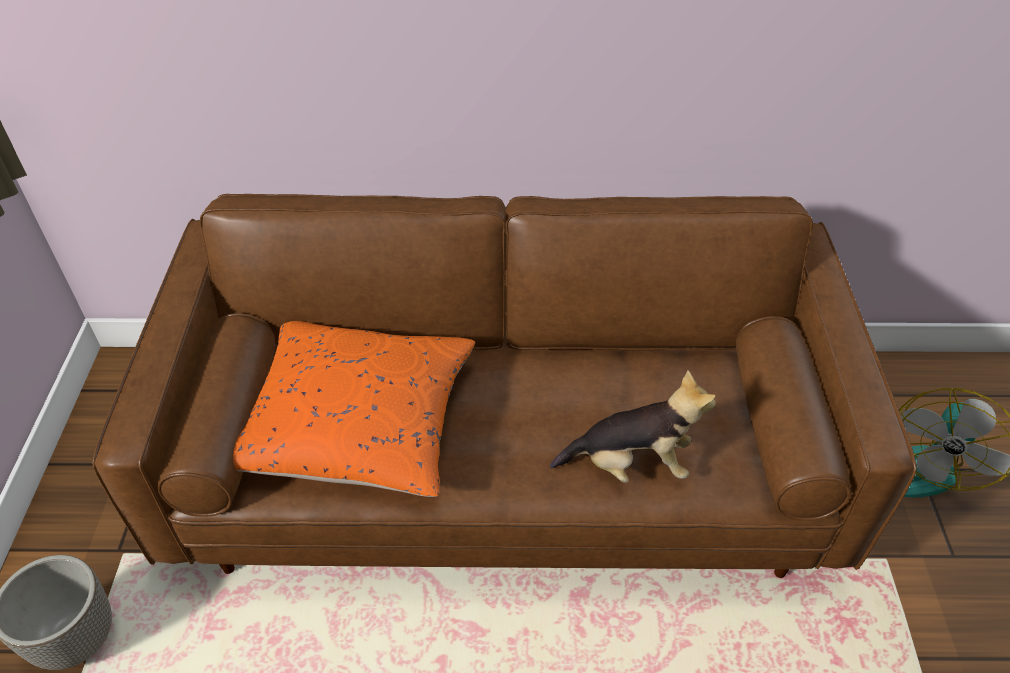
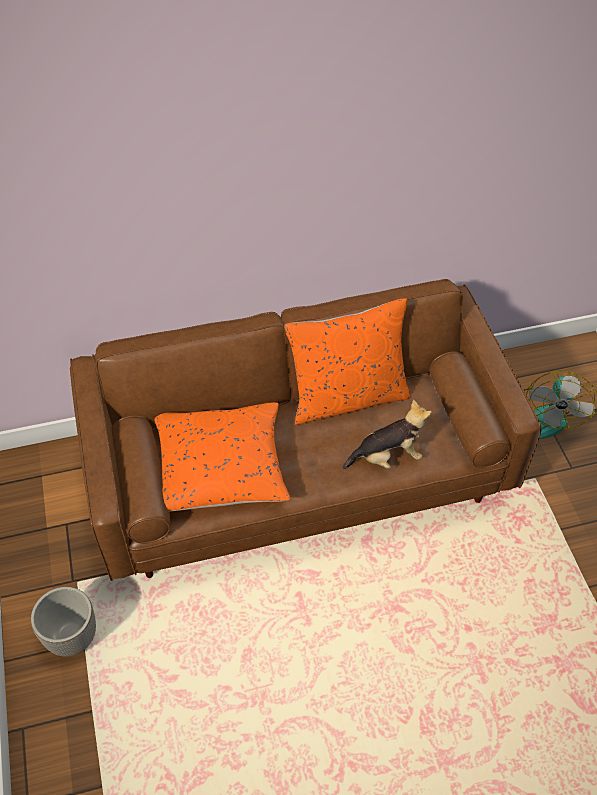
camera: 15 degrees left, 5 degrees up
(593, 358) = (347, 397): none -> orange pillow

